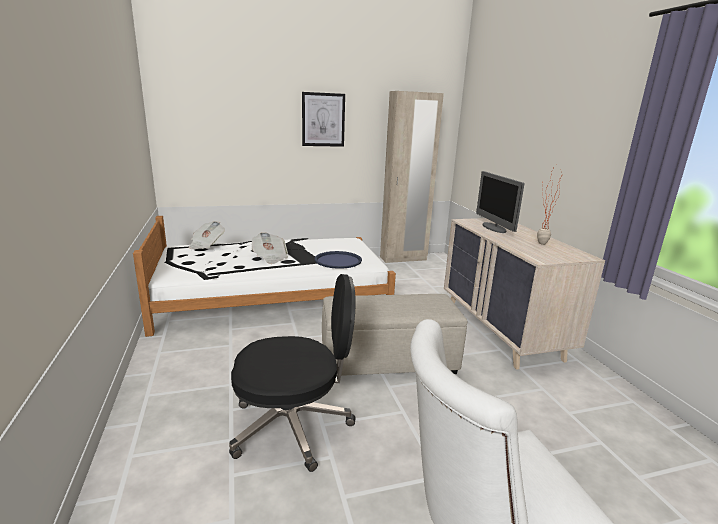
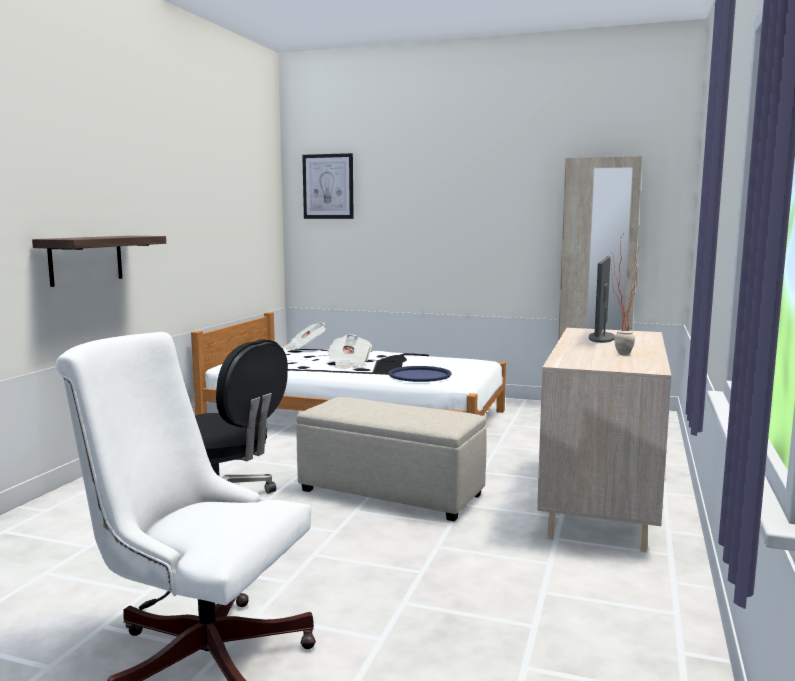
camera: 35 degrees right, 10 degrees down
(69, 204) = (86, 259): none -> shelf
(323, 120) = (475, 203): picture -> picture (328, 186)

